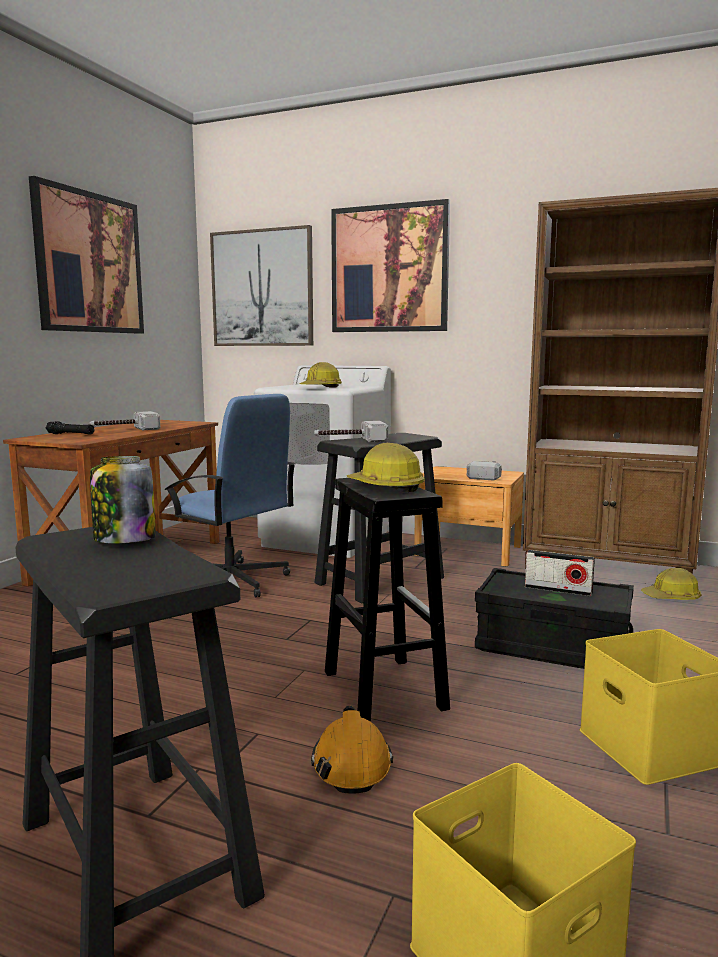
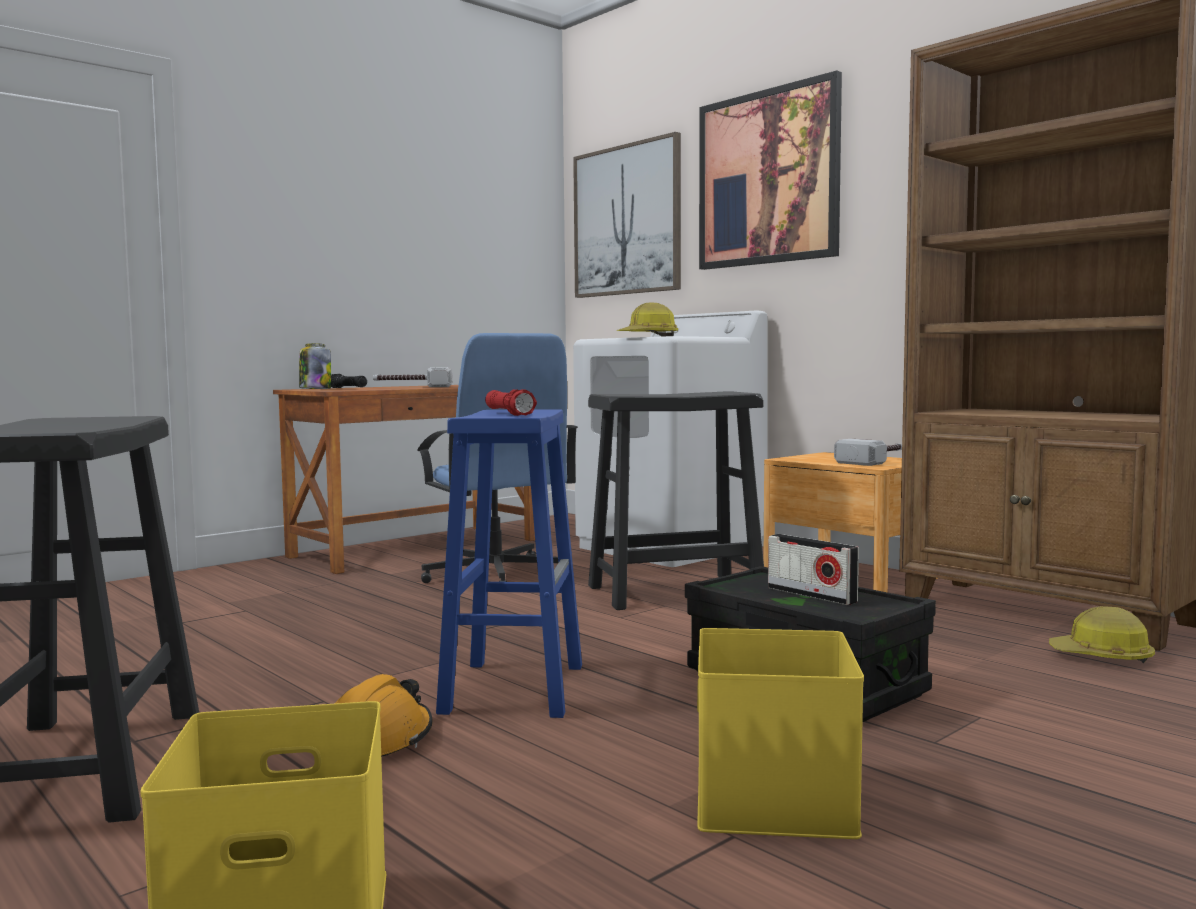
camera: 25 degrees right, 5 degrees down
(89, 263) = (402, 197): picture -> none
(124, 540) = (101, 420): jar -> jar (315, 389)
(350, 441) = (629, 394): hammer -> none
(382, 689) = (514, 687): black stool -> blue stool
(386, 487) = (508, 413): hard hat -> red flashlight

